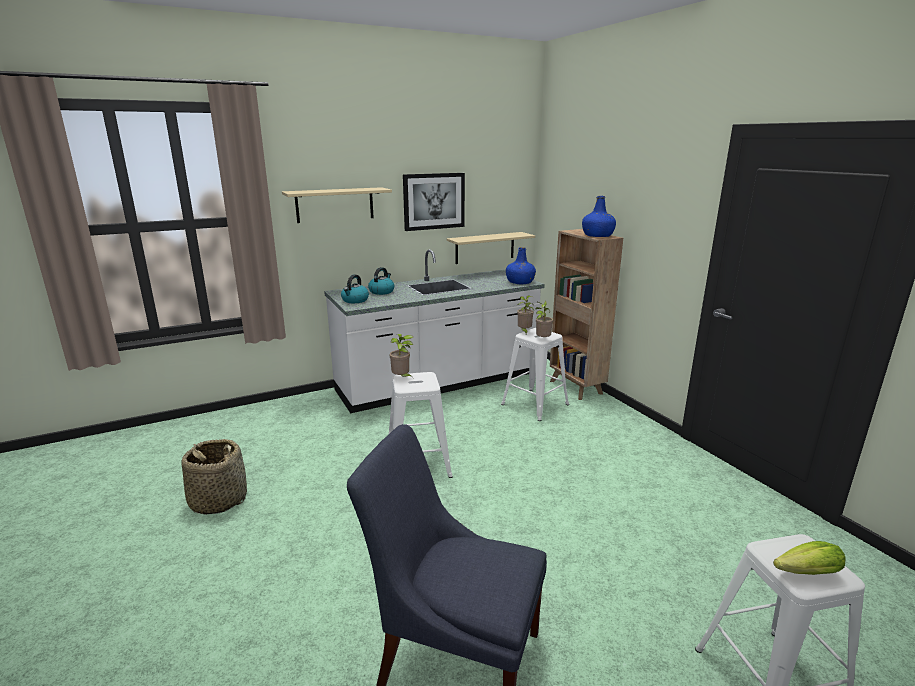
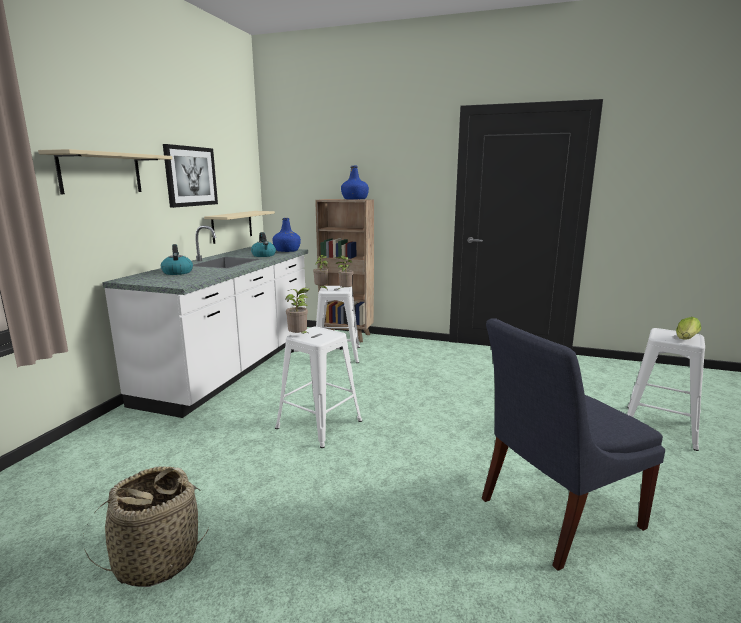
camera: 45 degrees left, 5 degrees down
(355, 300) = (168, 281): kettle -> kettle (264, 255)

